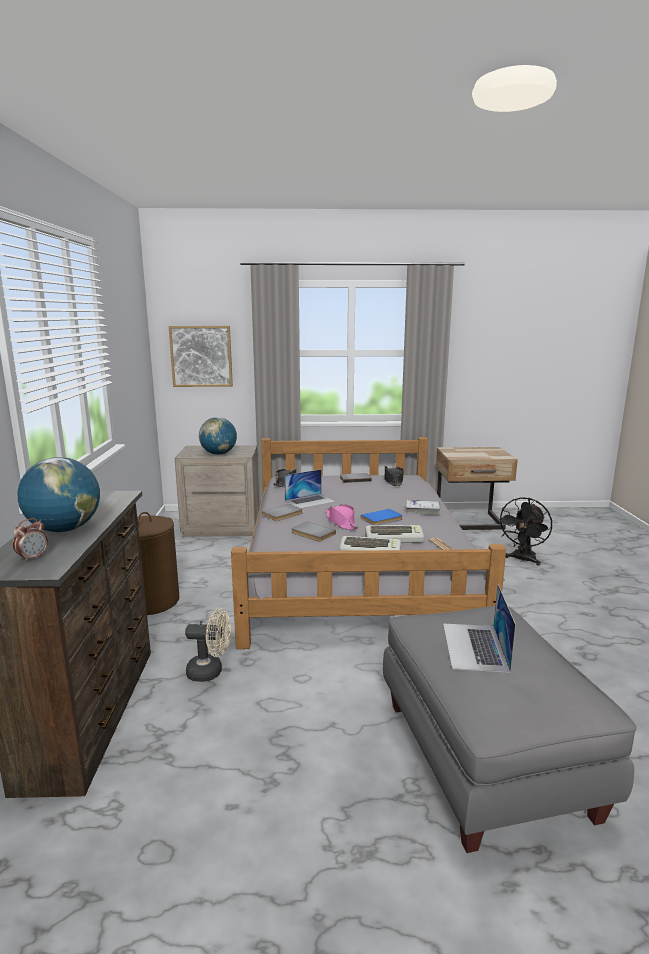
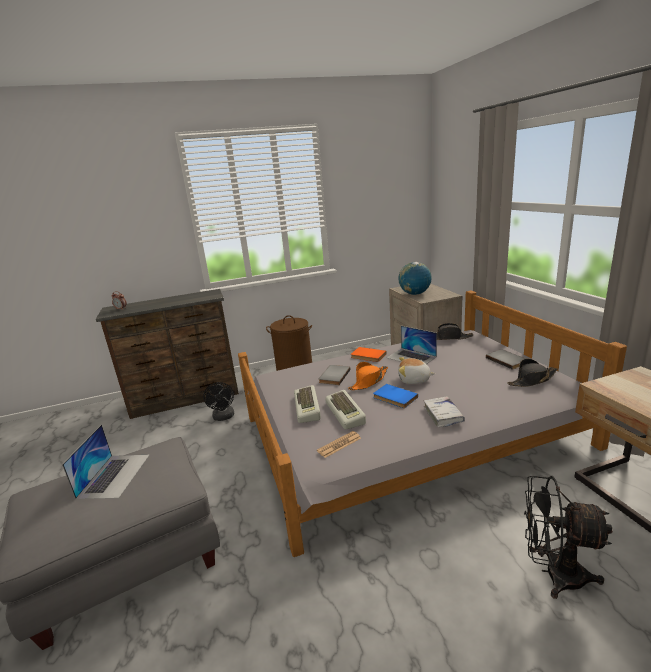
camera: 75 degrees right, 5 degrees up
(64, 530) = (156, 303): globe -> none
(201, 356) = (455, 205): picture -> none
(210, 671) = (224, 417): beige fan -> black fan
(283, 514) = (368, 356): grey book -> orange book
(341, 522) = (368, 381): pink hat -> orange hat
(357, 508) = (414, 380): none -> plush toy
(474, 646) = (114, 475): laptop -> laptop turned 105 degrees clockwise

